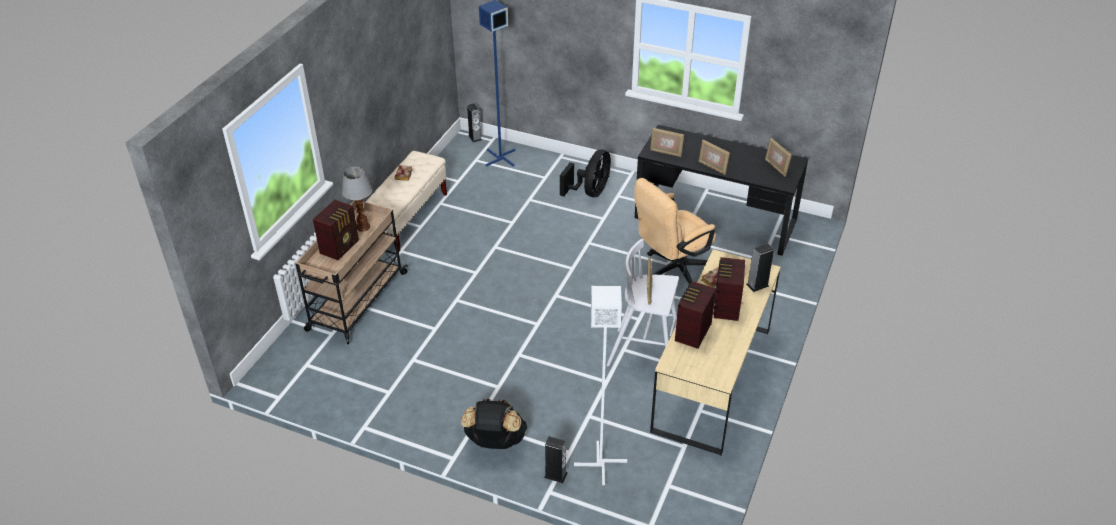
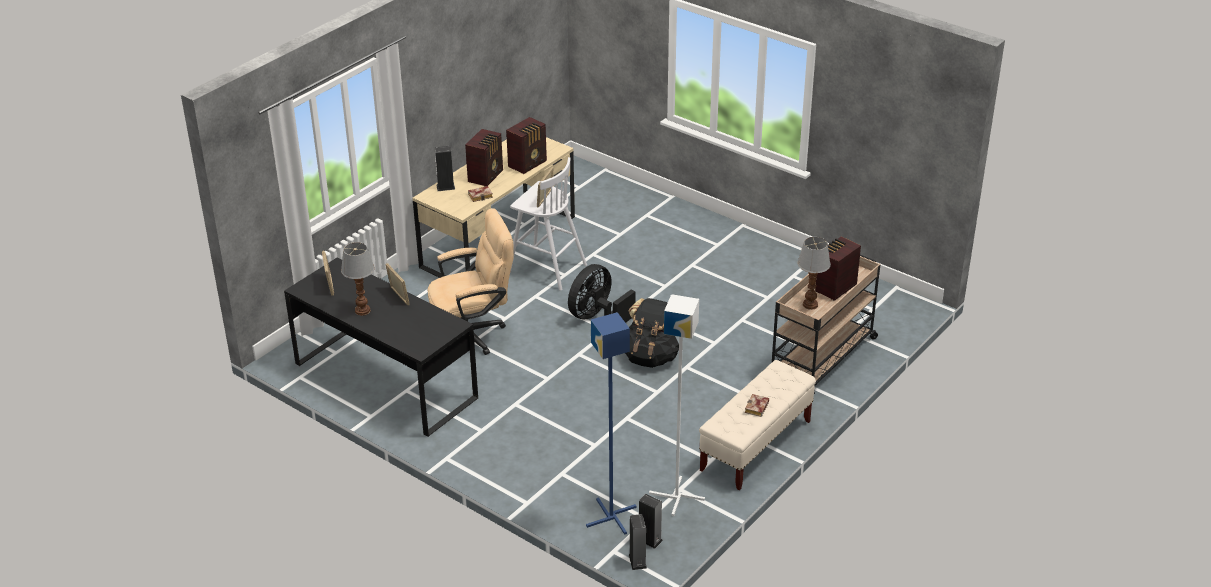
camera: 165 degrees left, 5 degrees down
(495, 441) = (705, 230): black backpack -> black backpack (651, 356)
(555, 475) = (663, 204): speaker -> speaker (650, 540)
(590, 192) = (513, 441): black fan -> black fan (597, 317)
(599, 463) = (625, 205): white floor lamp -> white floor lamp (677, 496)
(666, 153) = (437, 322): picture frame -> none
(731, 152) = (363, 310): none -> table lamp

